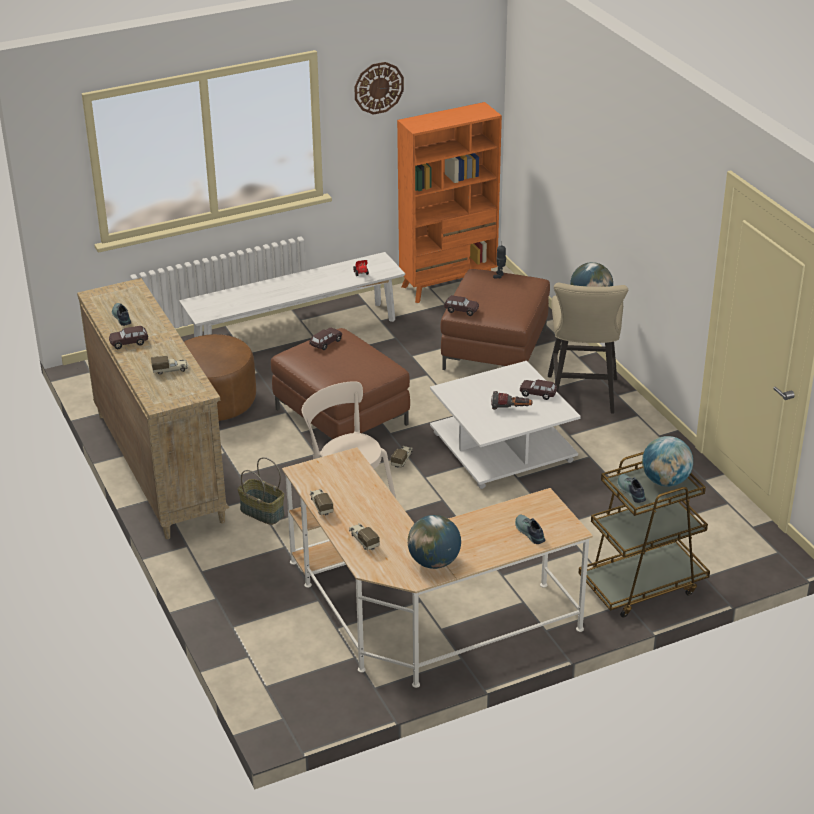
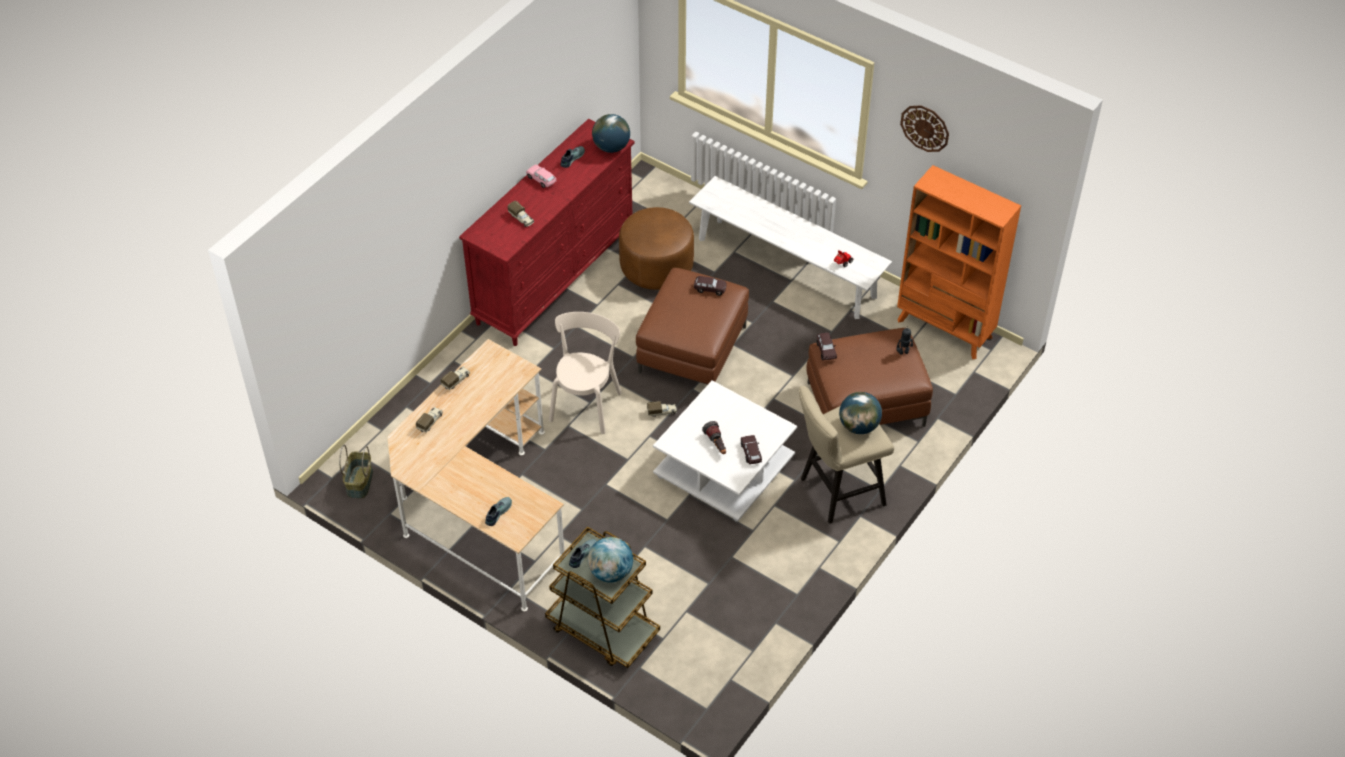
camera: 60 degrees right, 15 degrees up
(129, 343) = (541, 180): brown toy car -> pink toy car
(159, 466) = (555, 277): beige dresser -> red dresser
(261, 512) = (540, 360): basket -> basket (359, 482)
(434, 562) = (429, 472): globe -> globe (611, 147)

